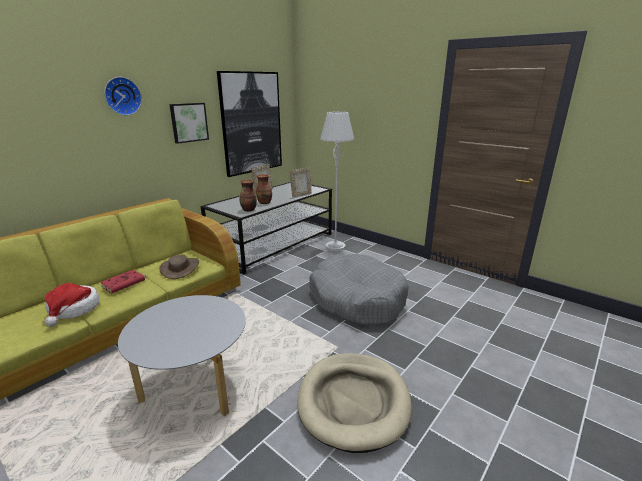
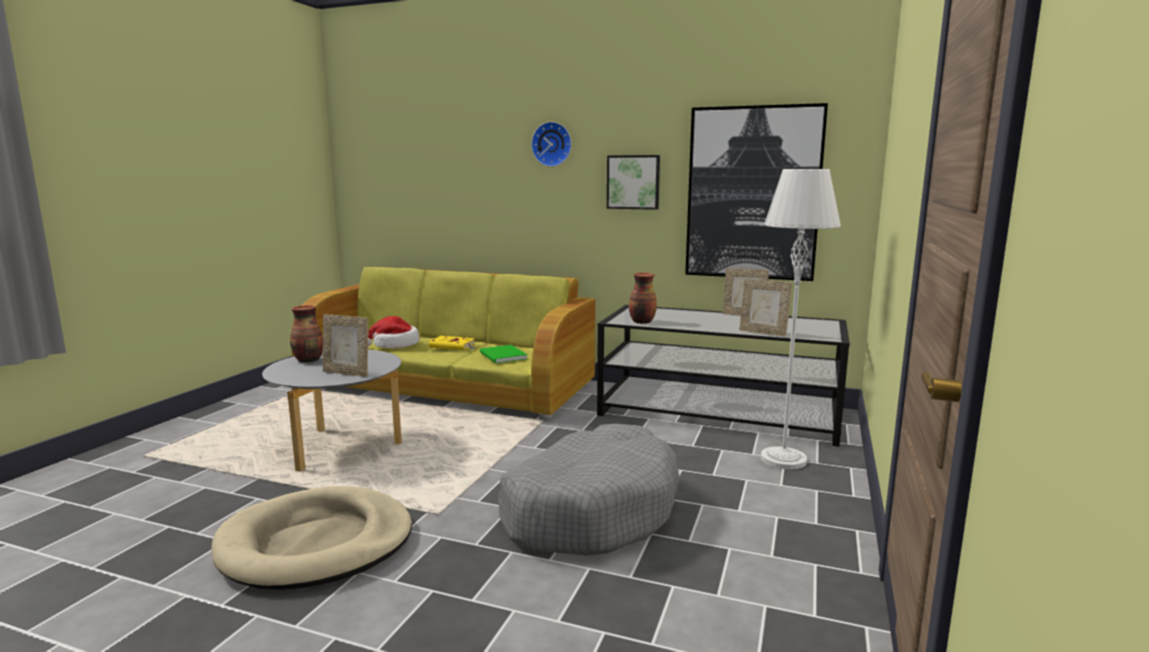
camera: 70 degrees right, 10 degrees down
(124, 283) = (453, 346): red book -> yellow book
(180, 268) = (502, 356): brown hat -> green book
(216, 319) = (347, 373): none -> picture frame
(265, 203) = (687, 323): vase -> vase (309, 360)

